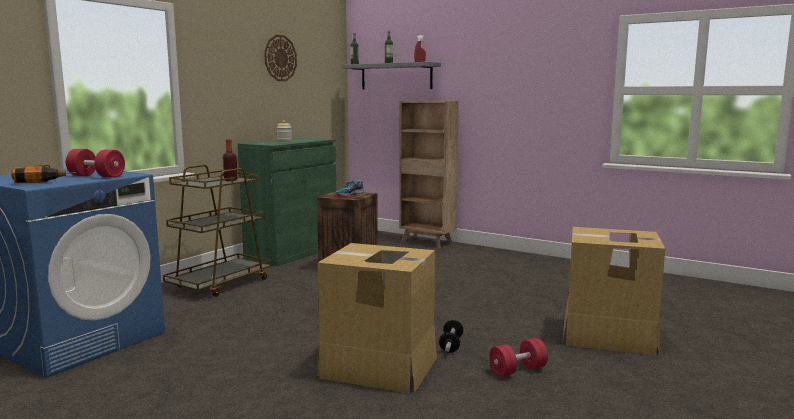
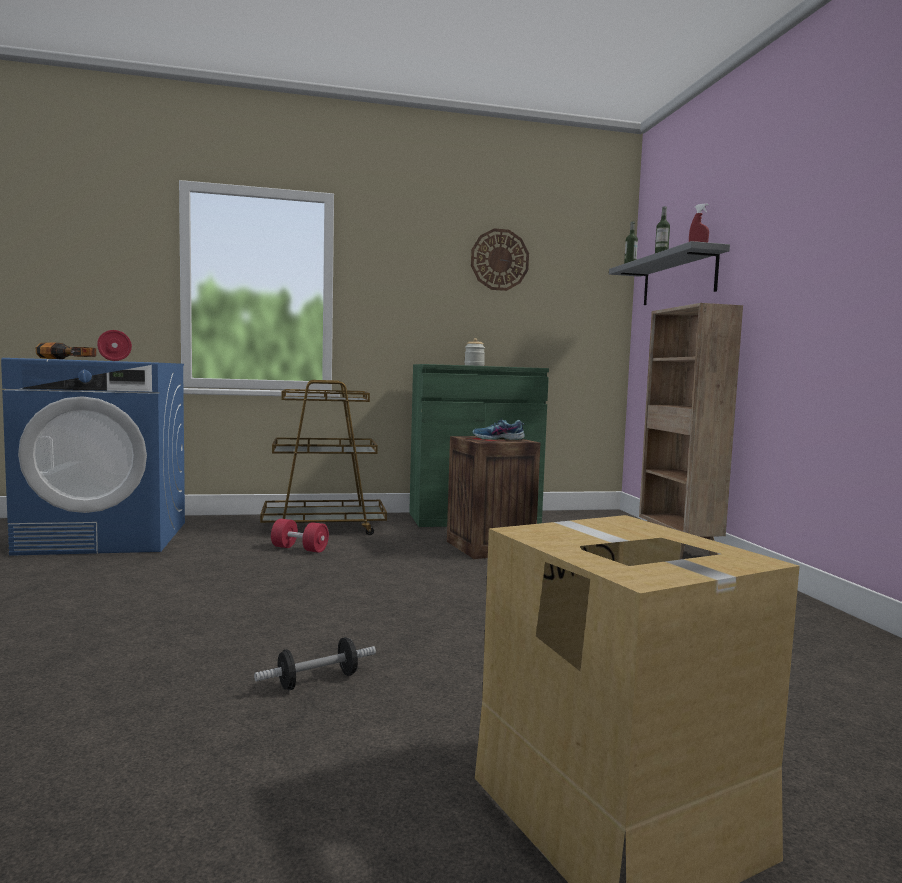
camera: 45 degrees right, 5 degrees down
(230, 180) = (341, 399): bottle -> none
(379, 367) = (173, 663): cardboard box -> none
(517, 370) = (280, 768): red dumbbell -> red dumbbell (299, 549)

